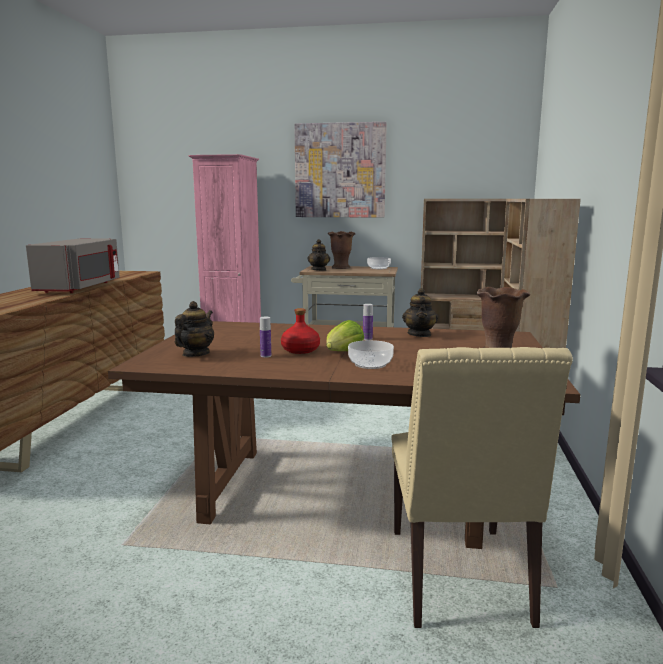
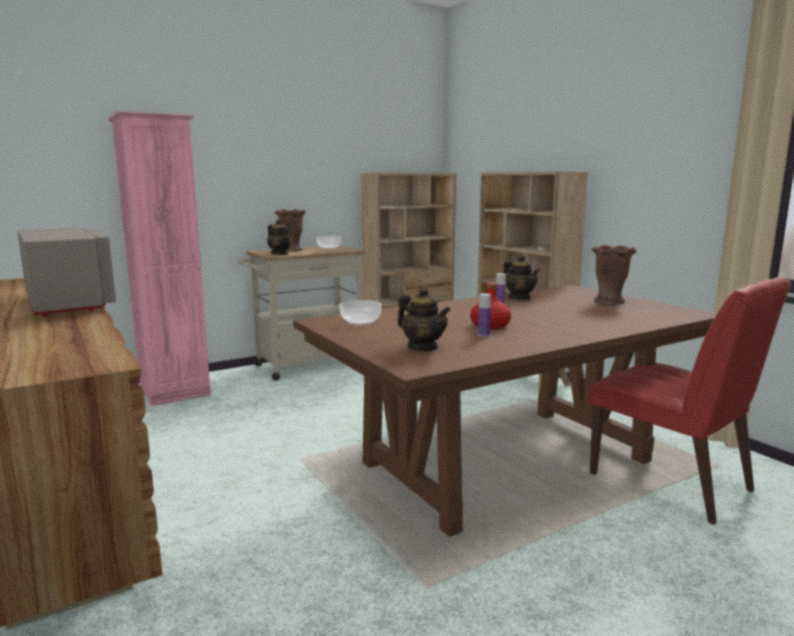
camera: 40 degrees left, 0 degrees up
(195, 354) = (423, 347): teapot -> teapot turned 150 degrees clockwise
(340, 171) = (273, 141): picture -> none
(343, 353) = (527, 321): lettuce -> none
(370, 364) = (574, 324): bowl -> bowl (361, 321)
(457, 573) = (668, 482): beige chair -> red chair

